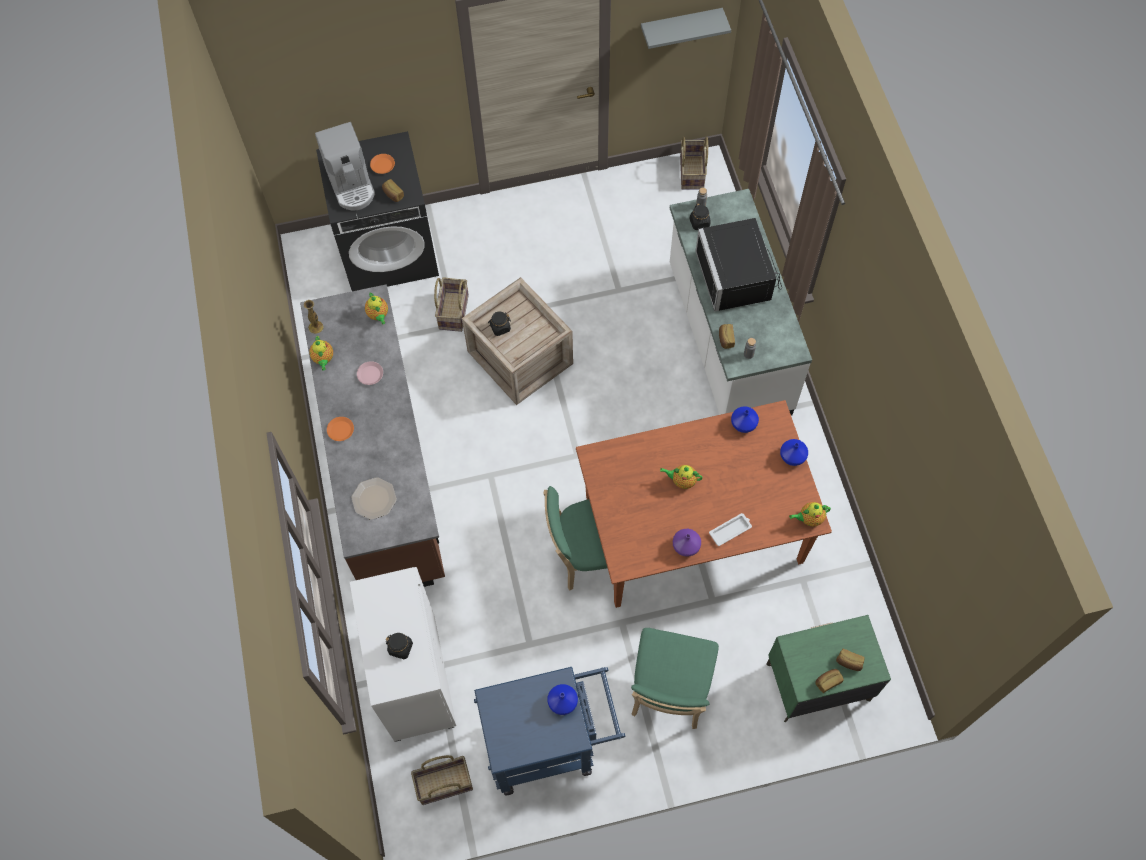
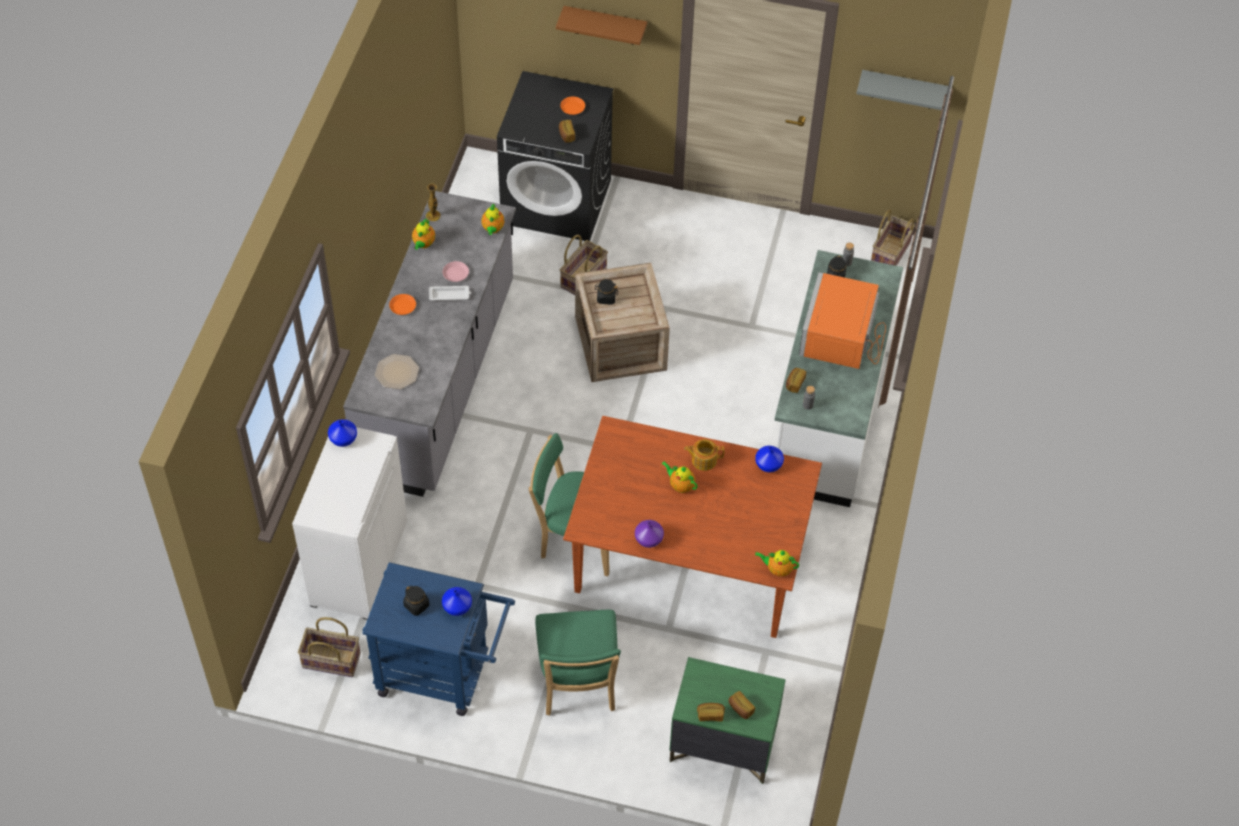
camera: 25 degrees right, 10 degrees down
(351, 185) = (535, 112): coffee machine -> none
(385, 468) = (440, 382): brown counter -> grey counter
(386, 77) = (605, 25): none -> brown shelf
(401, 648) = (344, 492): black jar -> black jar (416, 605)
(668, 693) = (577, 685): green chair -> green chair turned 45 degrees counterclockwise
(686, 446) = (703, 460): none -> teapot
(730, 530) = (698, 545): white tray -> white tray (450, 295)
(739, 276) = (843, 337): black microwave -> orange microwave
(792, 456) = (796, 511): blue vase -> blue vase (343, 439)

